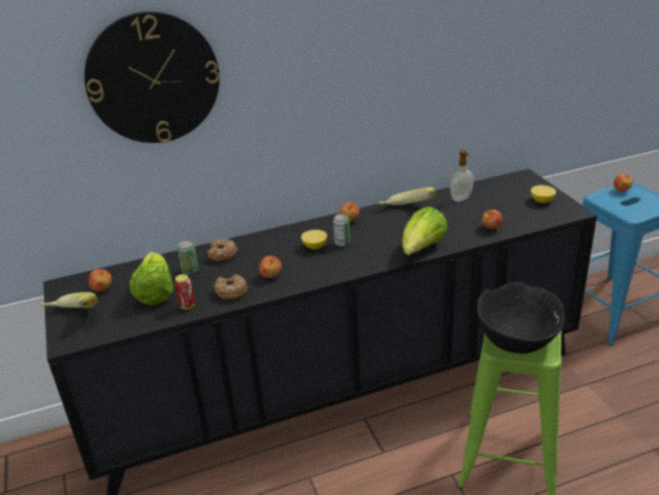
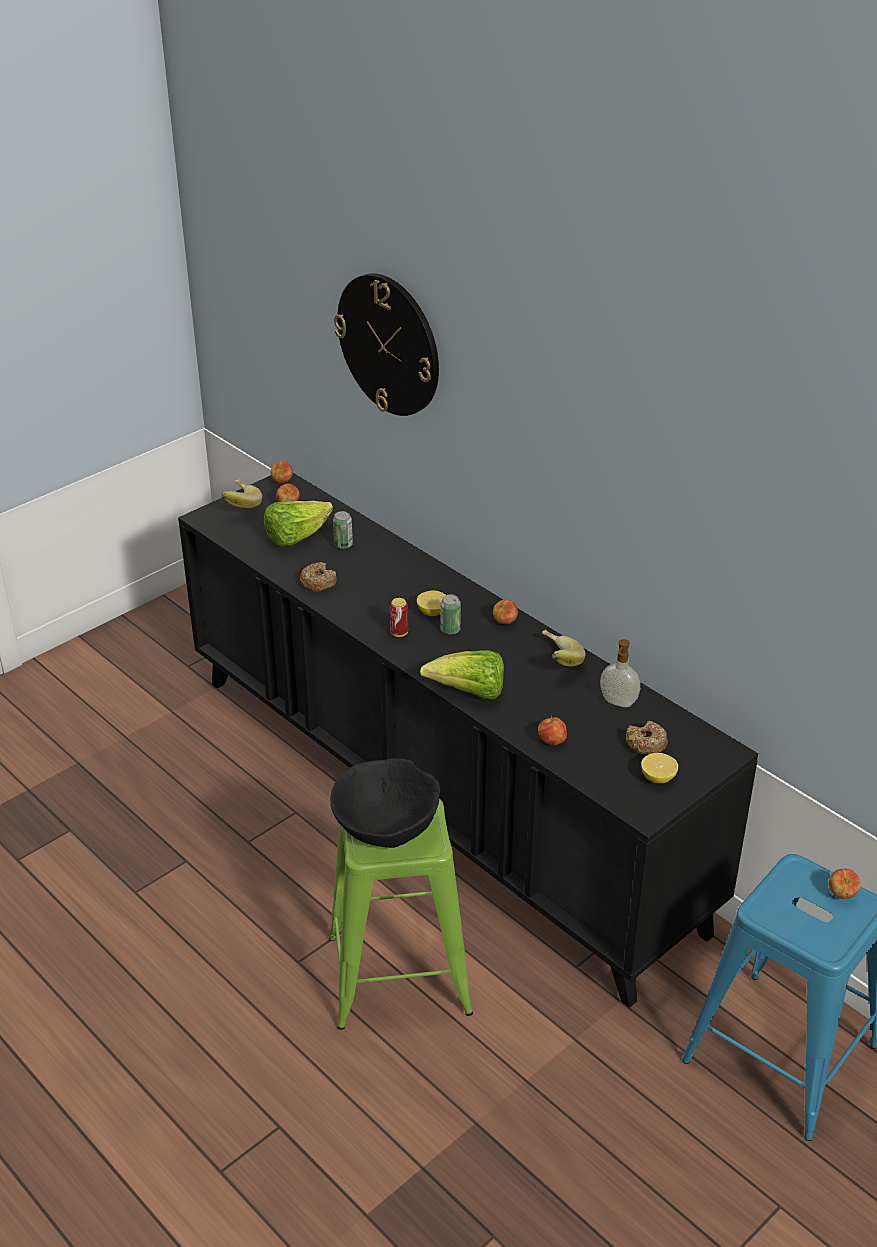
camera: 65 degrees right, 5 degrees up
(187, 306) = (283, 563): can -> can (399, 633)
(222, 255) = (383, 555): donut -> donut (646, 744)
(271, 276) = (359, 598): apple -> apple (282, 482)

